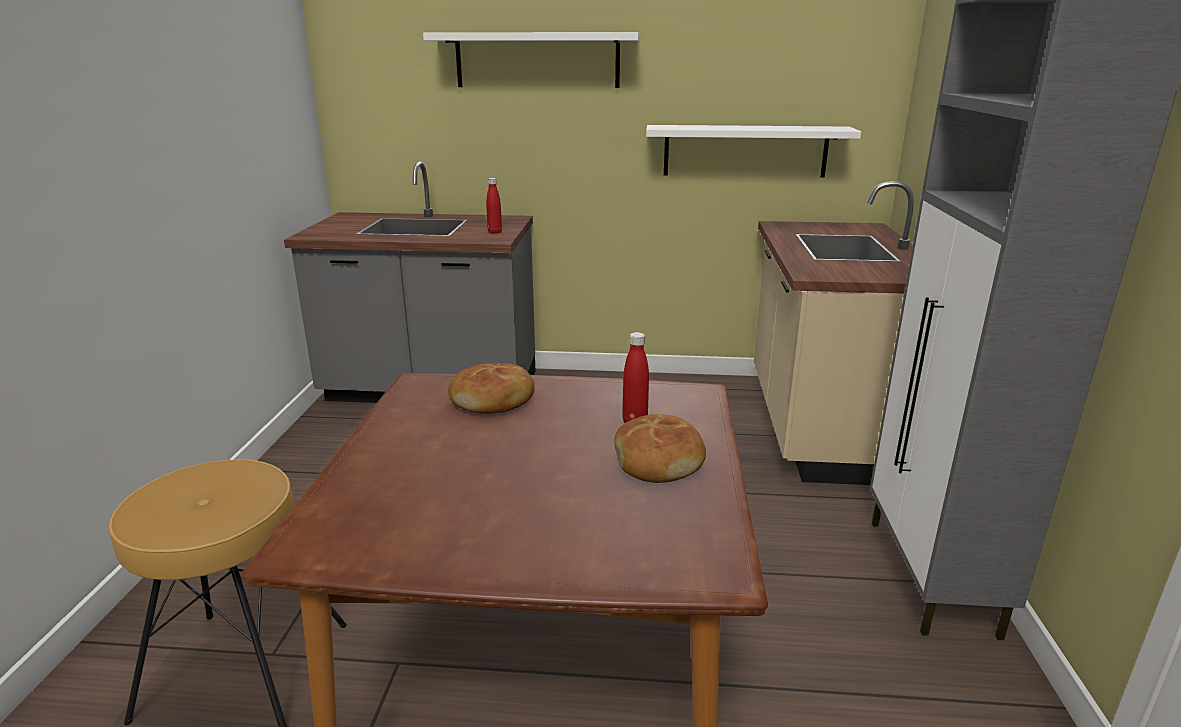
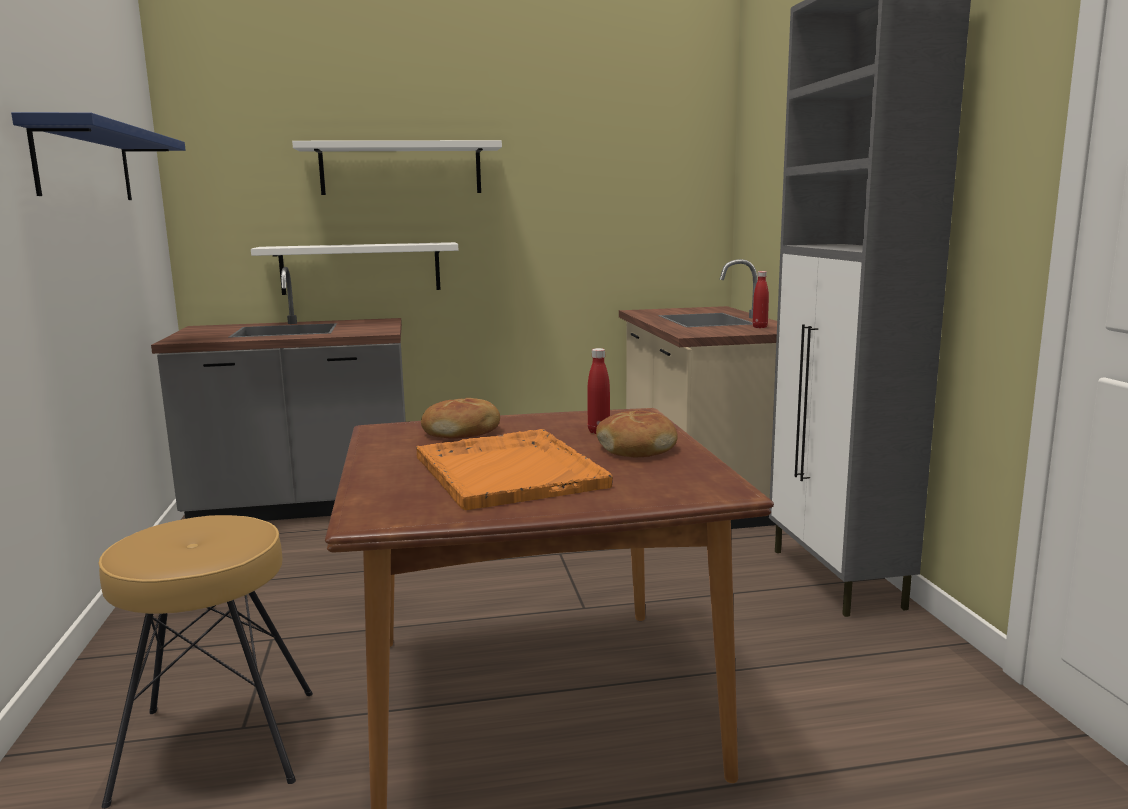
camera: 15 degrees left, 10 degrees down
(197, 70) = (85, 164): none -> blue shelf
(494, 232) = (375, 328): red bottle -> red bottle (760, 327)
(494, 483) = (508, 471): none -> orange tray
(745, 151) = (600, 247): white shelf -> white shelf (360, 268)

